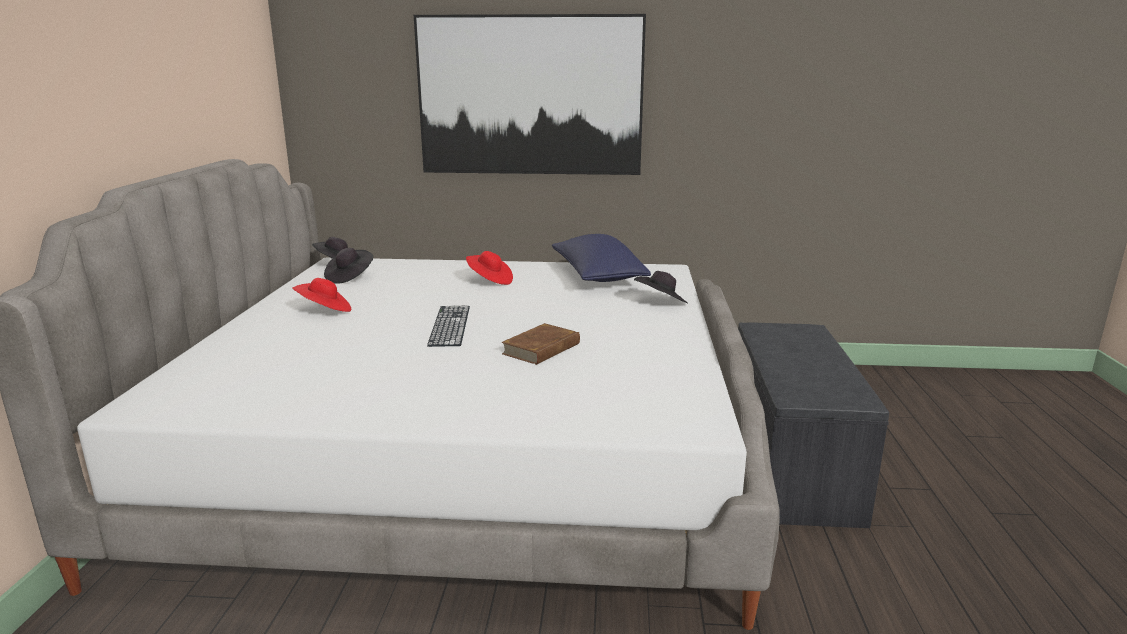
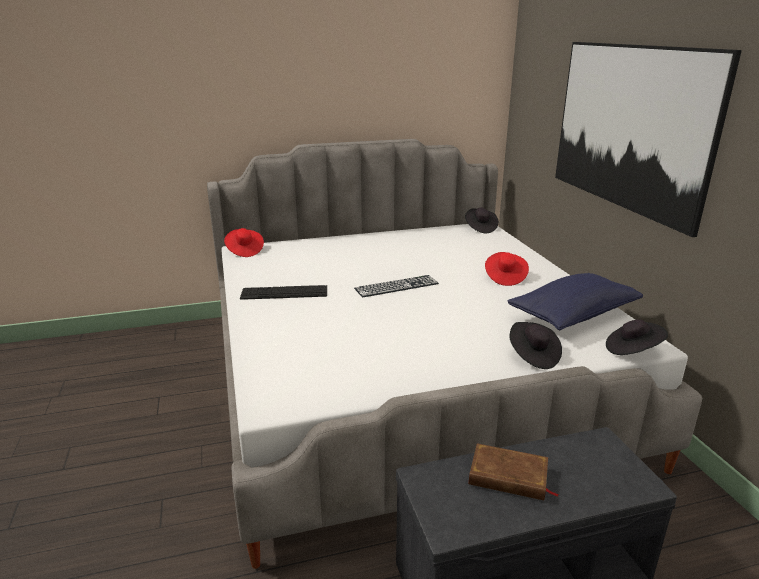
camera: 70 degrees right, 5 degrees up
(324, 311) = (390, 248): red hat -> red hat (244, 251)
(350, 277) = (458, 238): black hat -> black hat (632, 350)
(384, 389) = (284, 292): none -> keyboard
(542, 349) = (377, 324): brown book -> brown book (508, 477)

